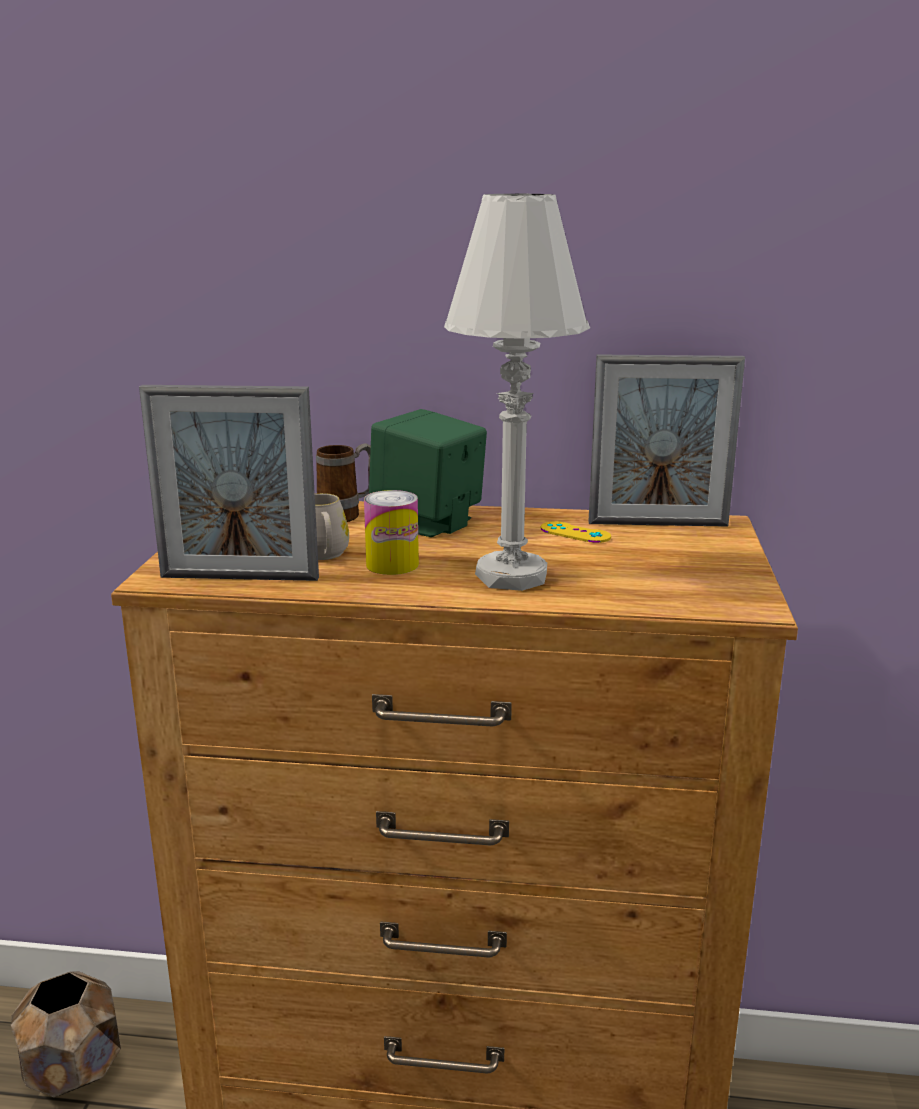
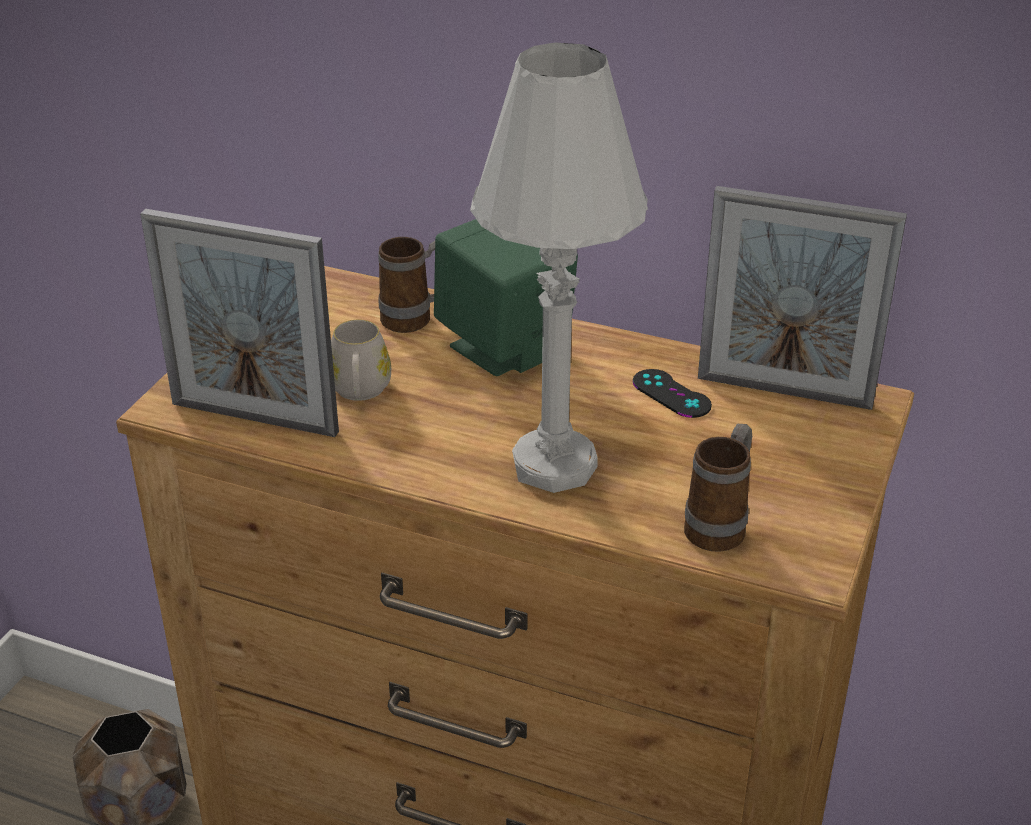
camera: 15 degrees right, 15 degrees up
(392, 564) = (429, 421): can -> none
(575, 533) = (671, 394): yellow game controller -> black game controller
(667, 593) = (720, 525): none -> mug

